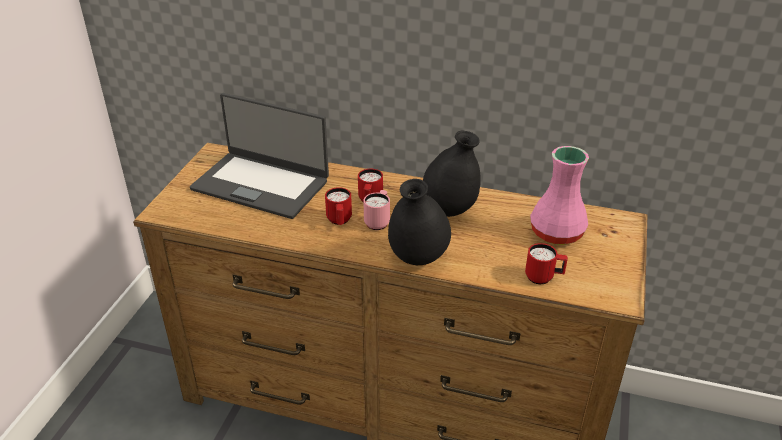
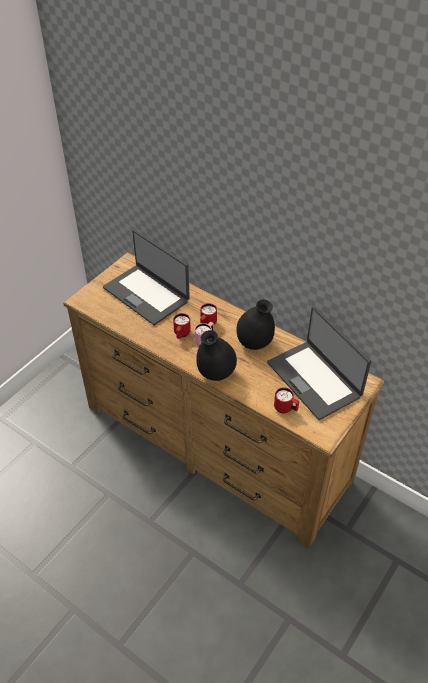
camera: 20 degrees right, 10 degrees up
(558, 232) = (314, 379): pink vase -> laptop

